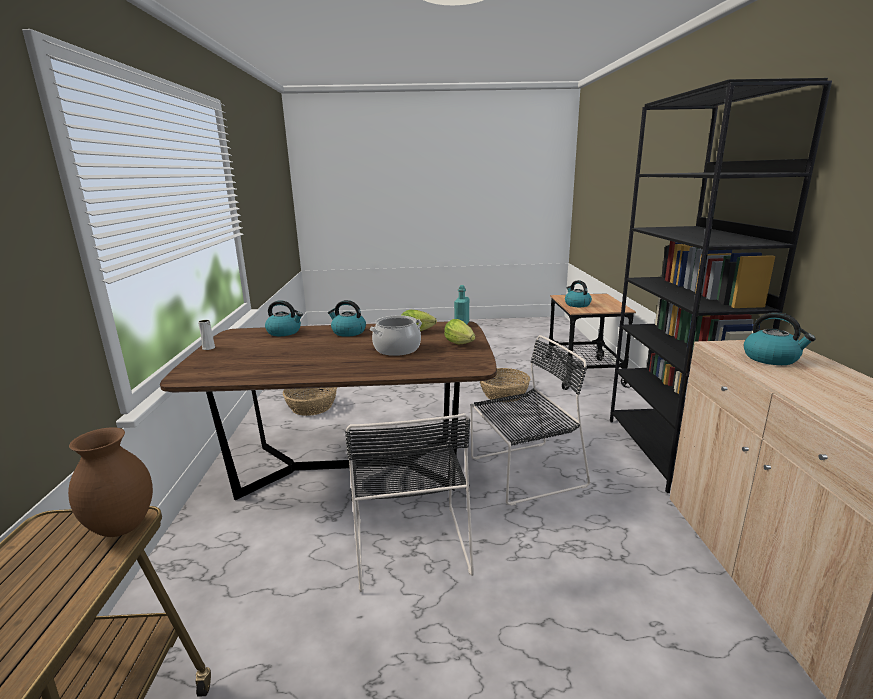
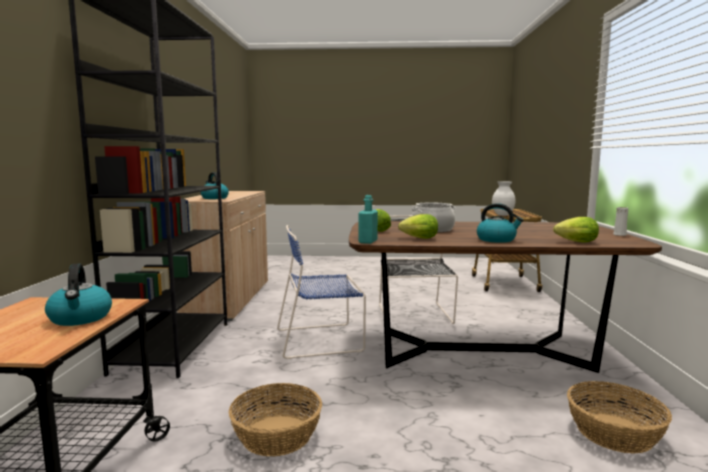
camera: 175 degrees left, 10 degrees down
(122, 528) = (502, 215): brown vase -> white vase
(284, 332) = (574, 242): kettle -> lettuce
(523, 472) = (322, 340): black chair -> blue chair

